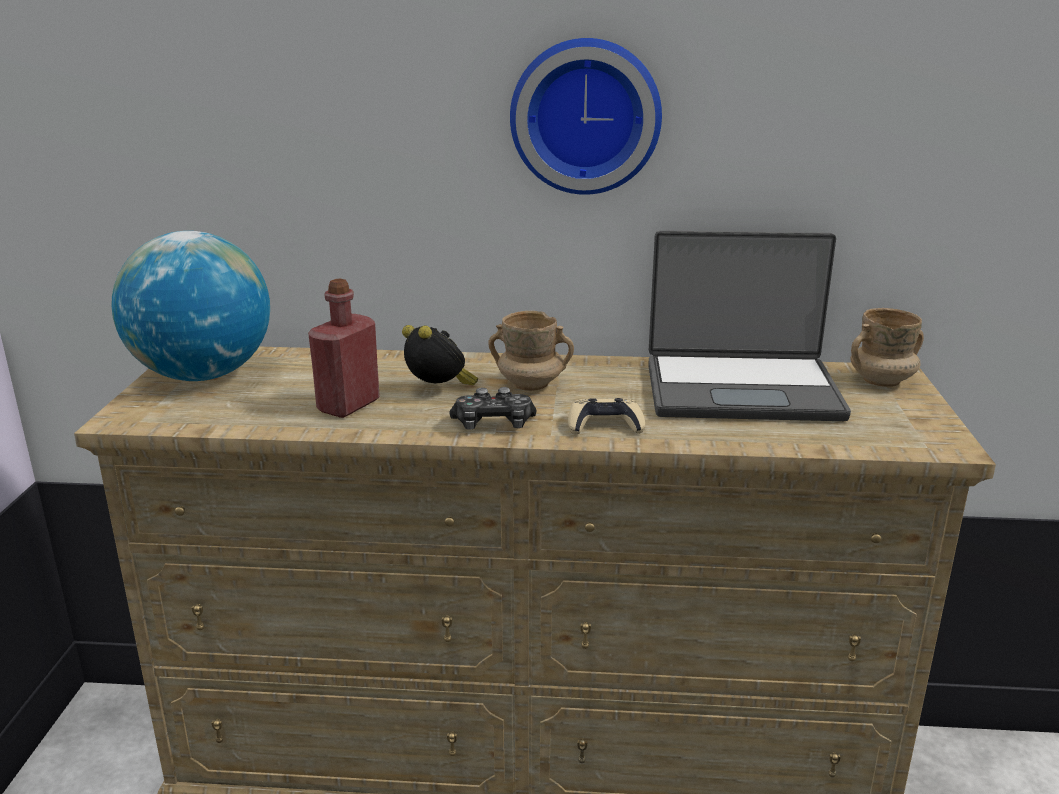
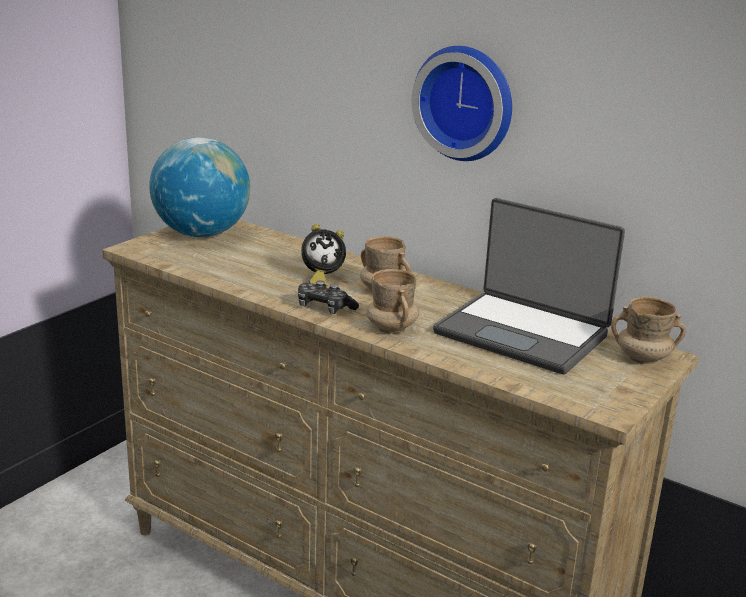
camera: 30 degrees right, 0 degrees up
(348, 405) = (257, 273): red bottle -> none
(439, 391) = (321, 279): alarm clock -> alarm clock turned 90 degrees clockwise
(605, 425) = (392, 328): beige game controller -> beige mug

